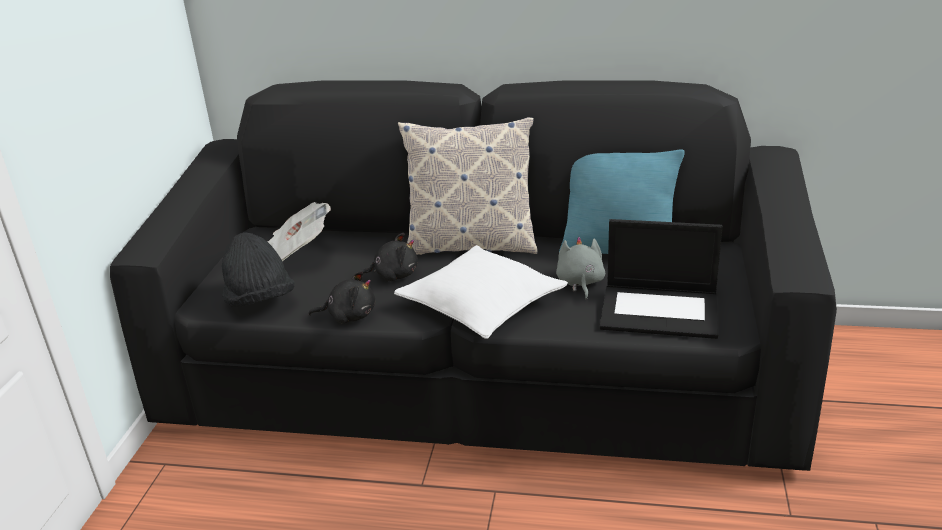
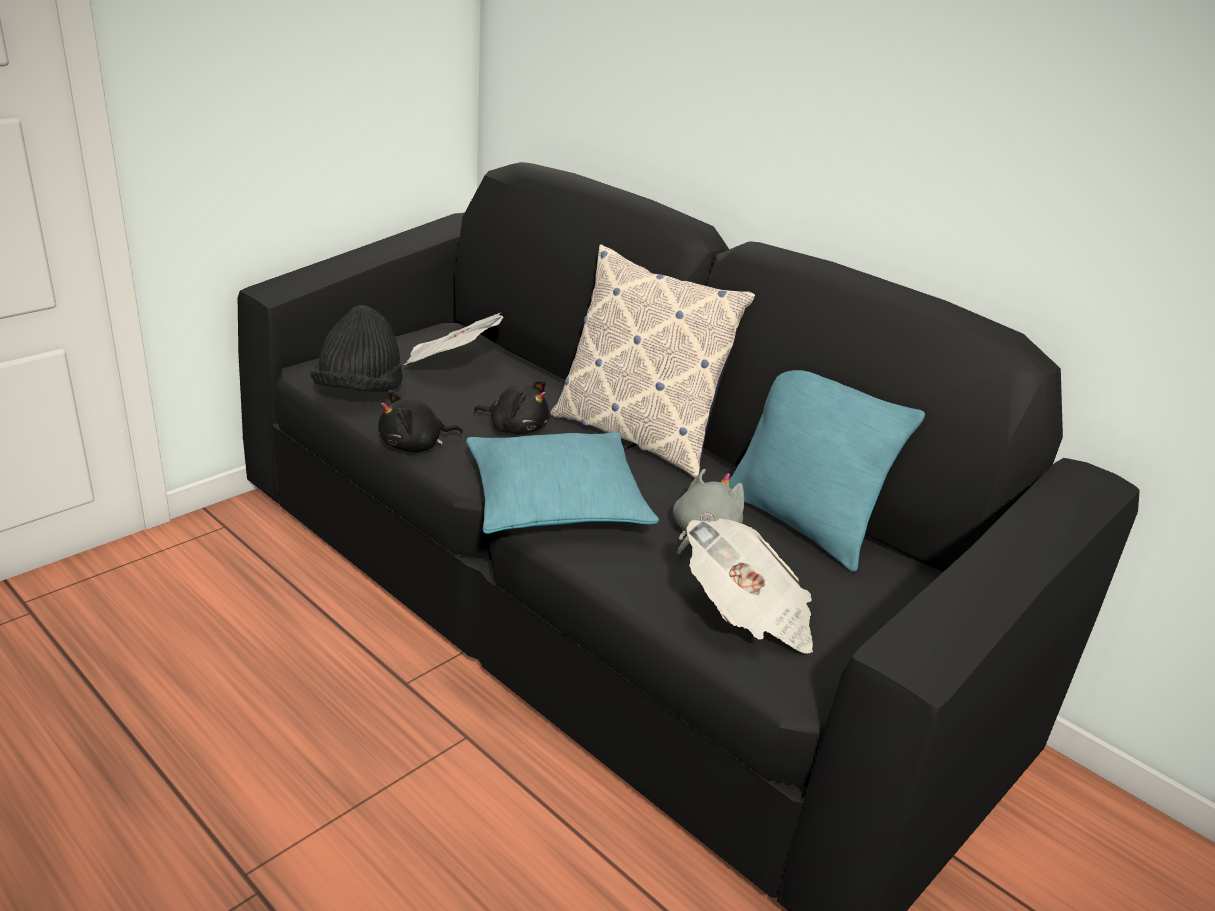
camera: 30 degrees right, 0 degrees up
(349, 316) = (415, 445): black plush toy -> black plush toy turned 120 degrees clockwise
(481, 305) = (556, 501): white pillow -> turquoise pillow
(661, 311) = (748, 616): laptop -> newspaper

